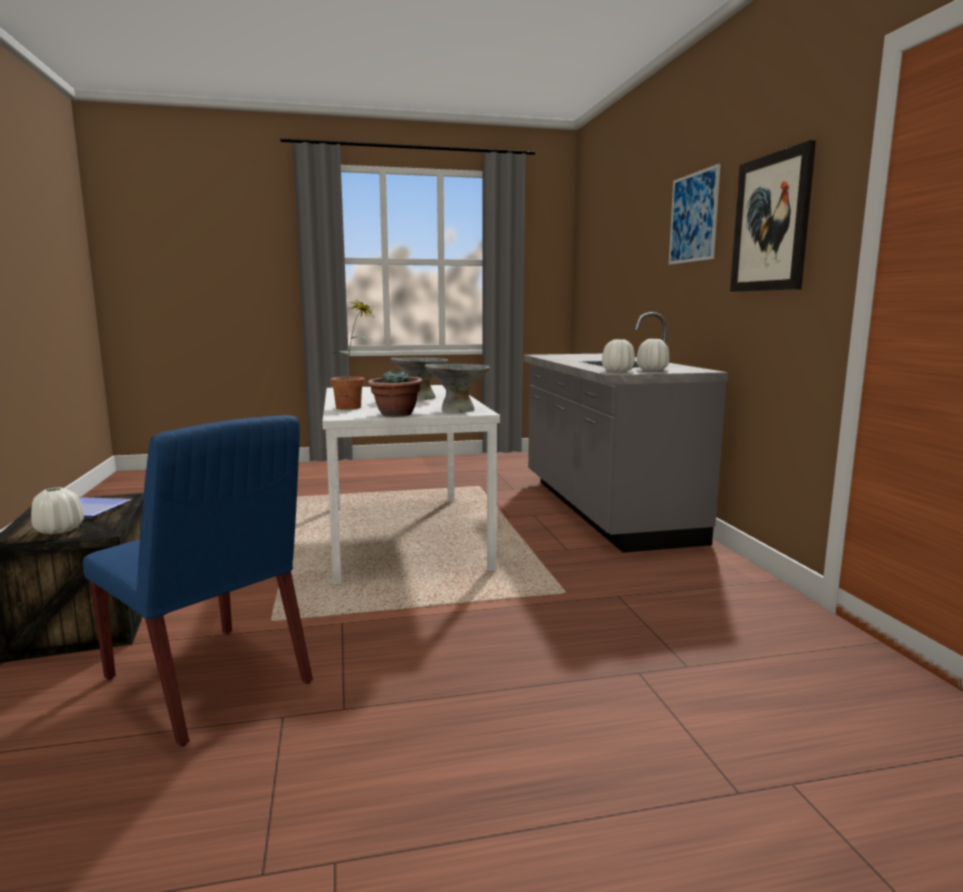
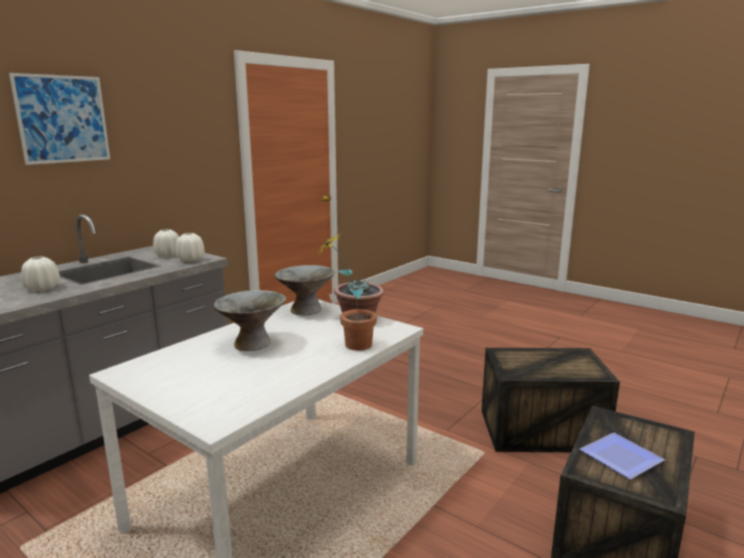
camera: 130 degrees left, 5 degrees up
(59, 530) = (640, 432): white vase -> white vase (42, 288)
(209, 681) = (543, 430): blue chair -> crate
(771, 223) = (174, 136): picture -> none

